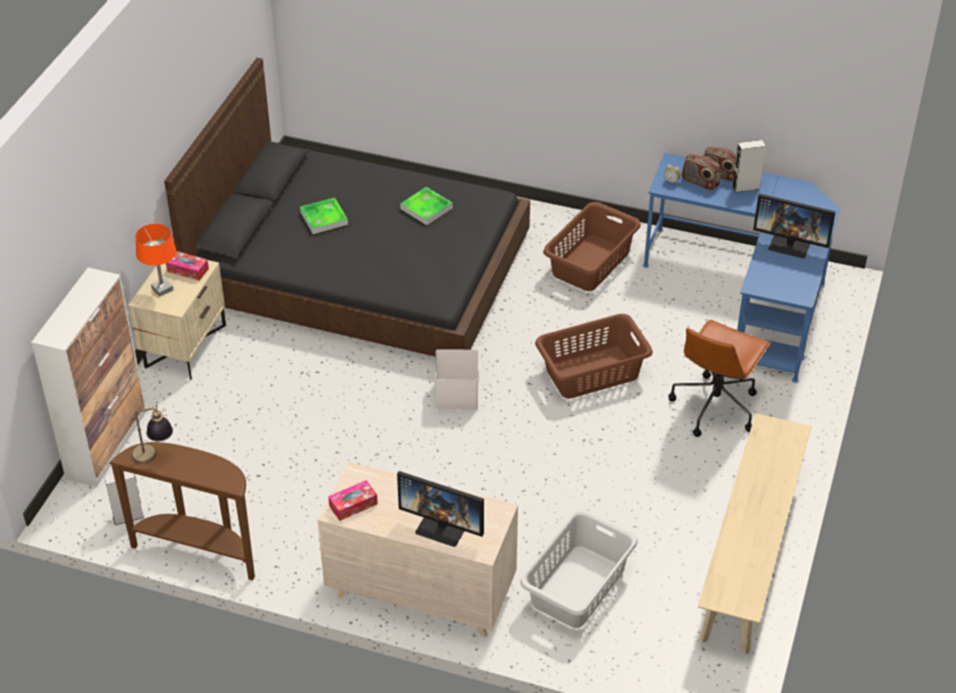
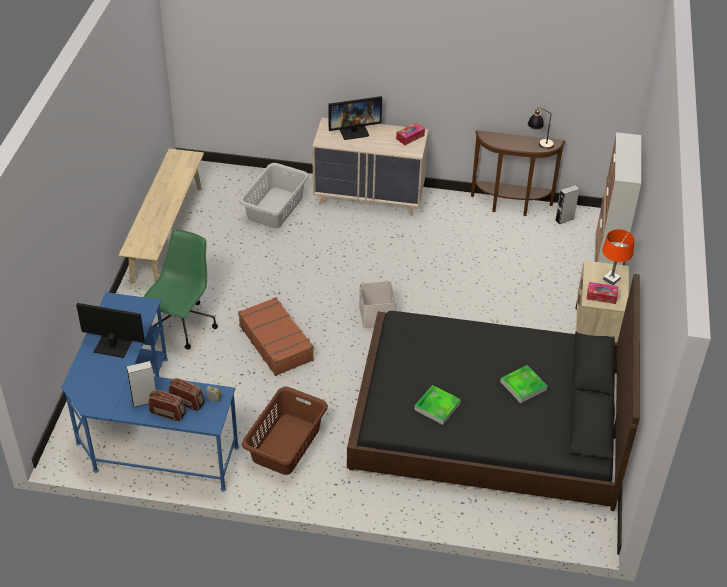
camera: 170 degrees right, 0 degrees up
(443, 527) = (354, 131): monitor -> monitor turned 150 degrees clockwise
(592, 373) = (276, 342): brown laundry basket -> brown suitcase
(715, 406) = (182, 326): brown office chair -> green office chair

